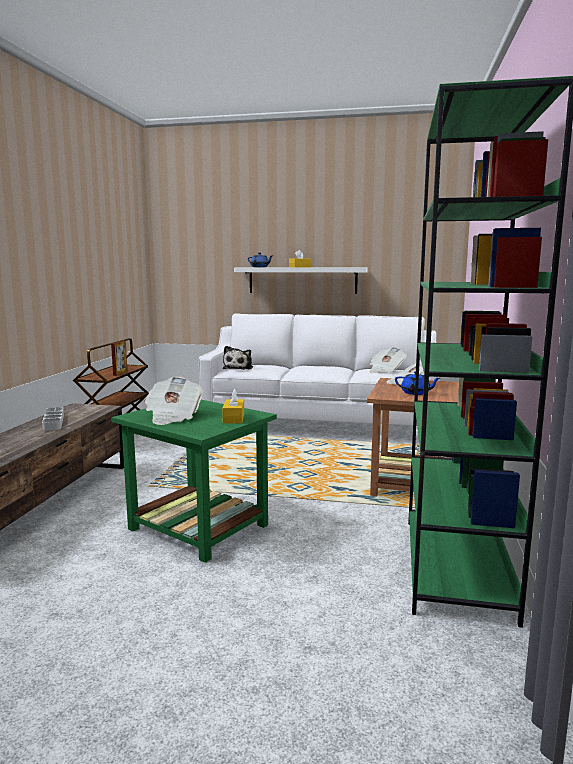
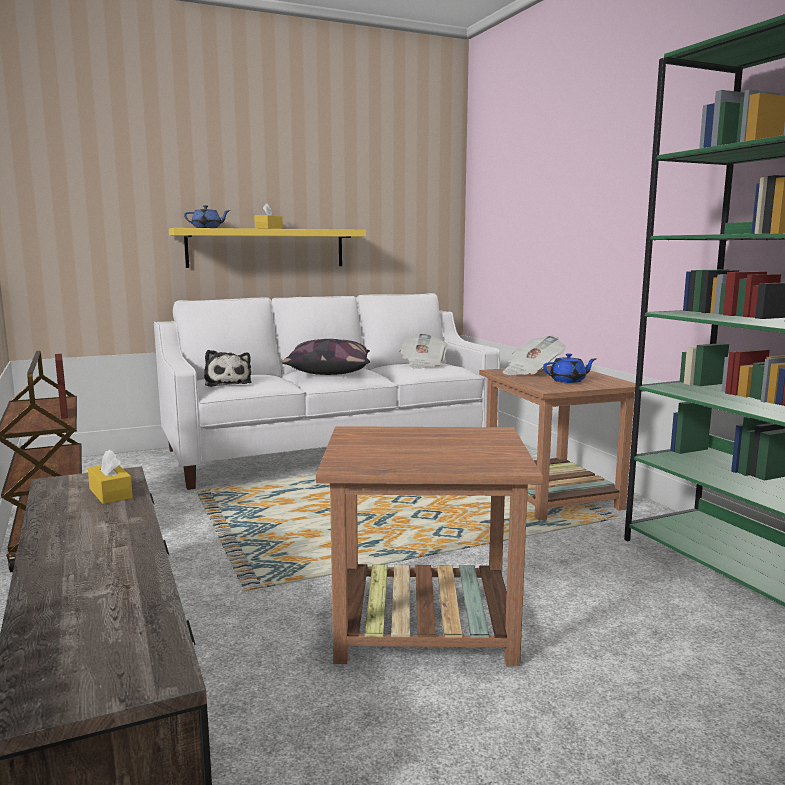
camera: 35 degrees left, 0 degrees up
(53, 422) = (82, 515): grey tray -> none
(173, 416) = (404, 455): newspaper -> none
(200, 527) = (427, 623): green side table -> brown side table
(233, 418) = (486, 441): yellow tissue box -> yellow tissue box (110, 493)
(302, 280) = (266, 248): white shelf -> yellow shelf
(312, 368) = (328, 371): none -> pillow

